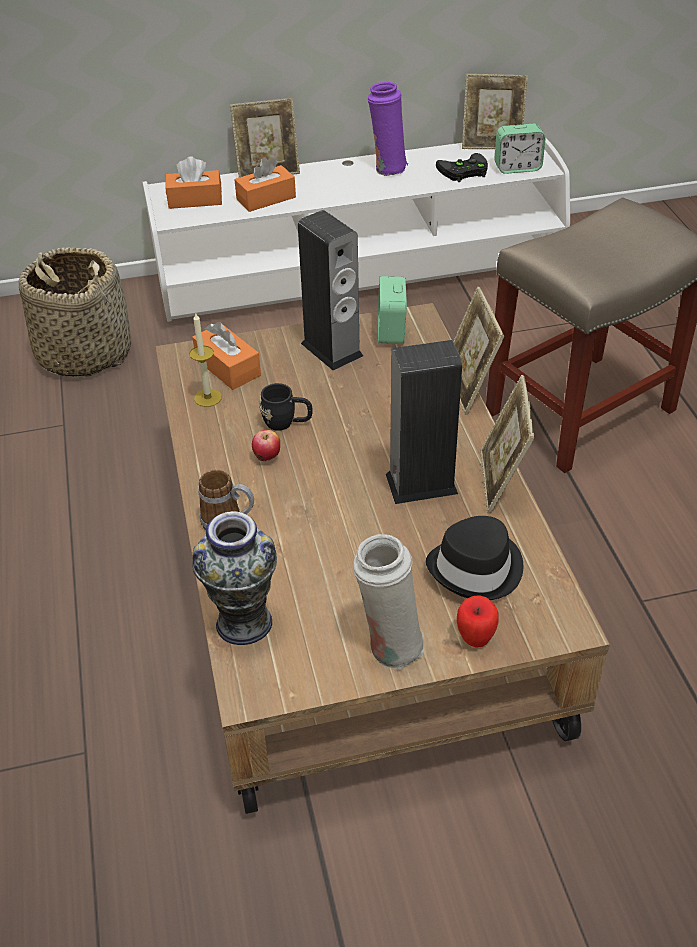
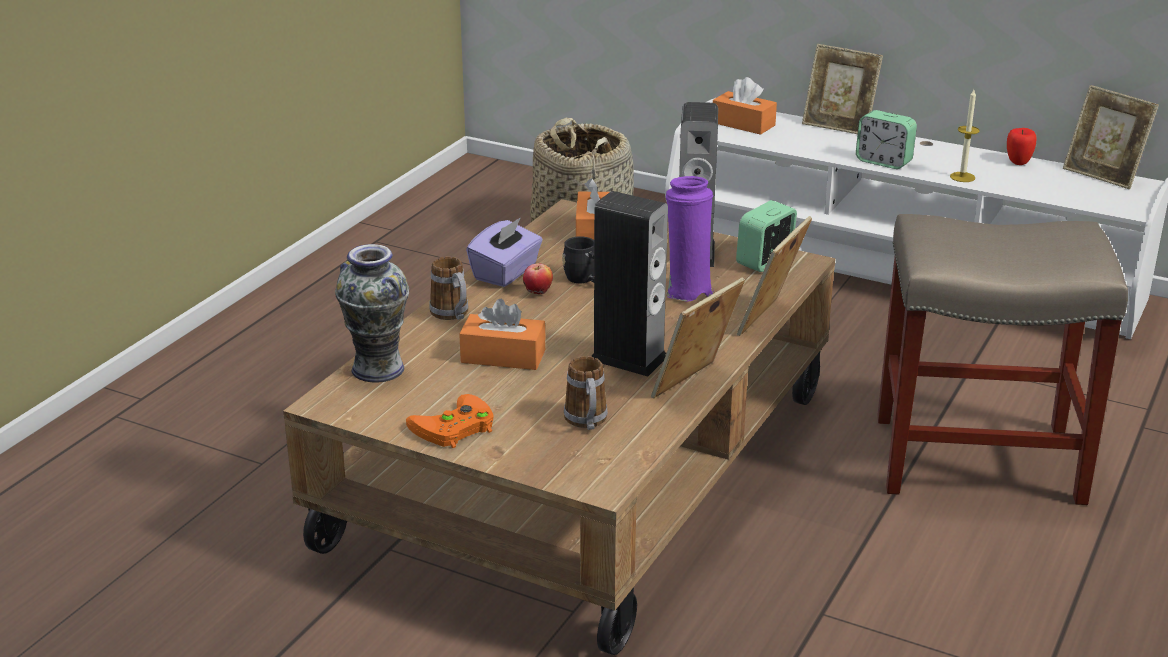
camera: 40 degrees right, 15 degrees down
(208, 398) = (550, 242): candle -> candle (962, 177)
(213, 450) = (506, 273): none -> purple tissue box
(266, 198) = (806, 143): orange tissue box -> orange tissue box (503, 356)
(387, 168) = (959, 158): purple vase -> purple vase (687, 291)
(389, 645) = (453, 428): white vase -> orange game controller
(462, 171) = (1033, 185): black game controller -> none
(475, 639) = (518, 456): apple -> apple (1018, 162)
(477, 569) = (587, 422): black hat -> mug
(517, 167) = (1100, 201): alarm clock -> alarm clock (883, 162)

